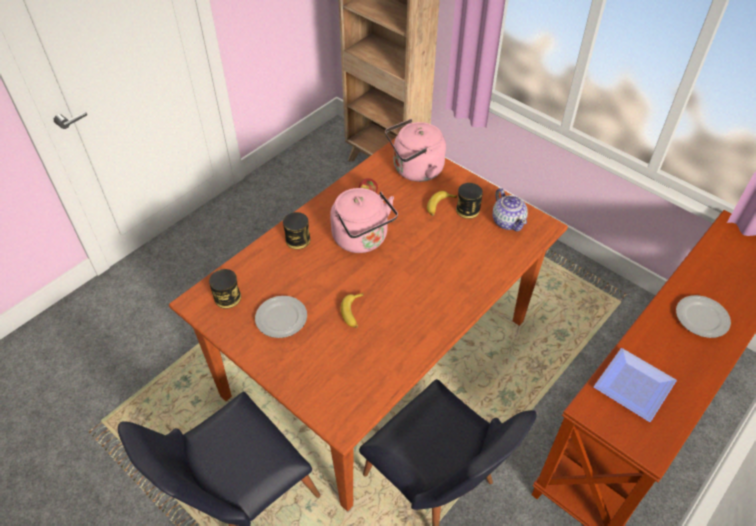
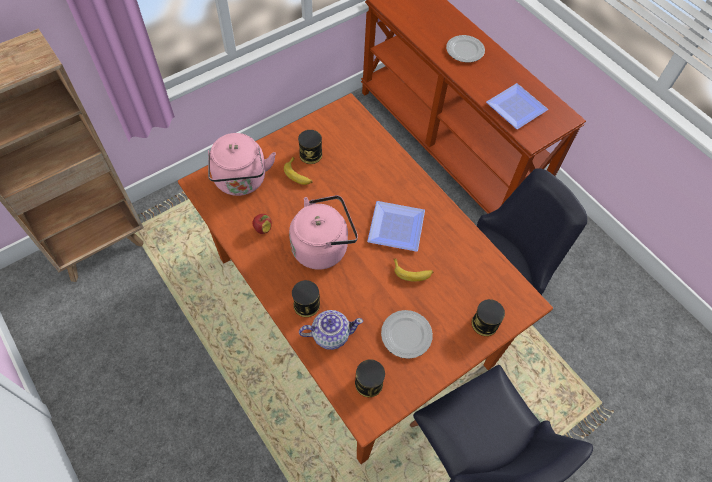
camera: 80 degrees left, 10 degrees up
(307, 385) = (484, 323): none -> can
(401, 290) = (394, 228): none -> plate
(508, 221) = (334, 130): teapot -> teapot (330, 334)

